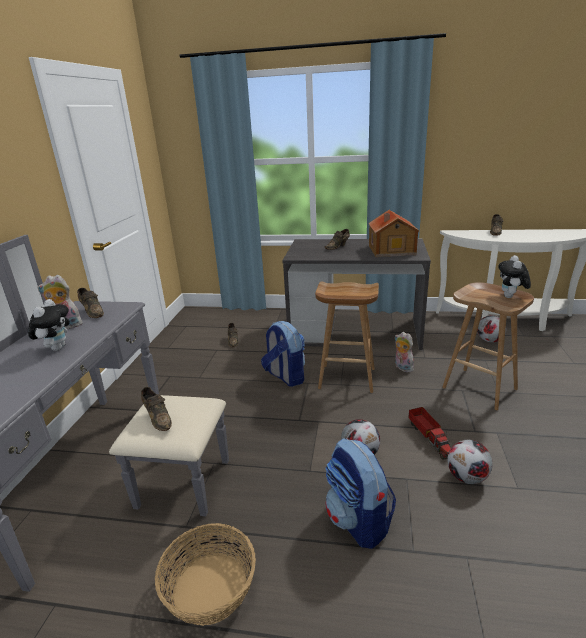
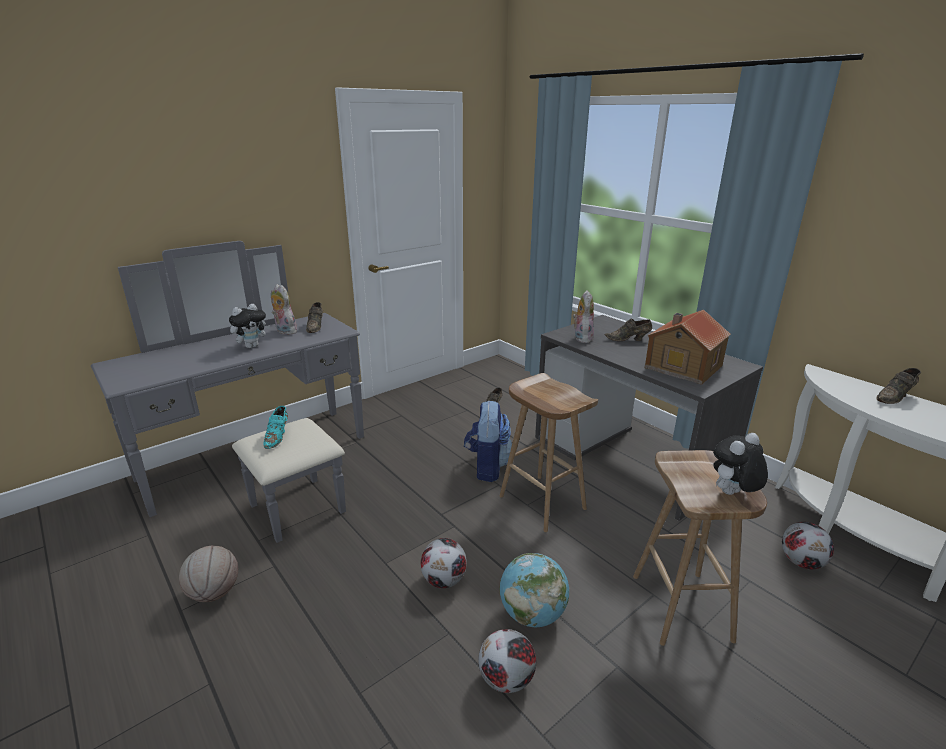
camera: 40 degrees right, 0 degrees up
(158, 418) = (278, 437): brown shoe -> turquoise shoe
(209, 588) = (214, 593): basket -> basketball
(358, 521) = (358, 632): backpack -> none
(402, 368) = (620, 526): plush toy -> plush toy (581, 338)
(429, 437) = (532, 614): toy truck -> globe

